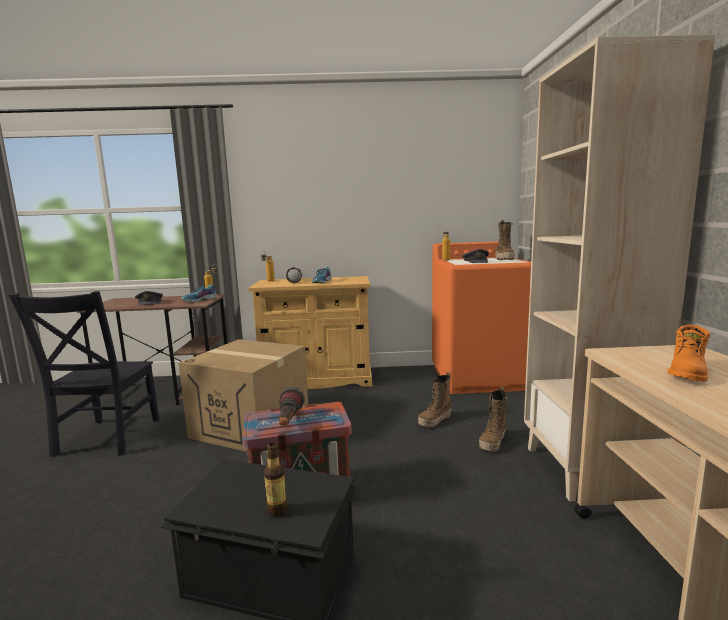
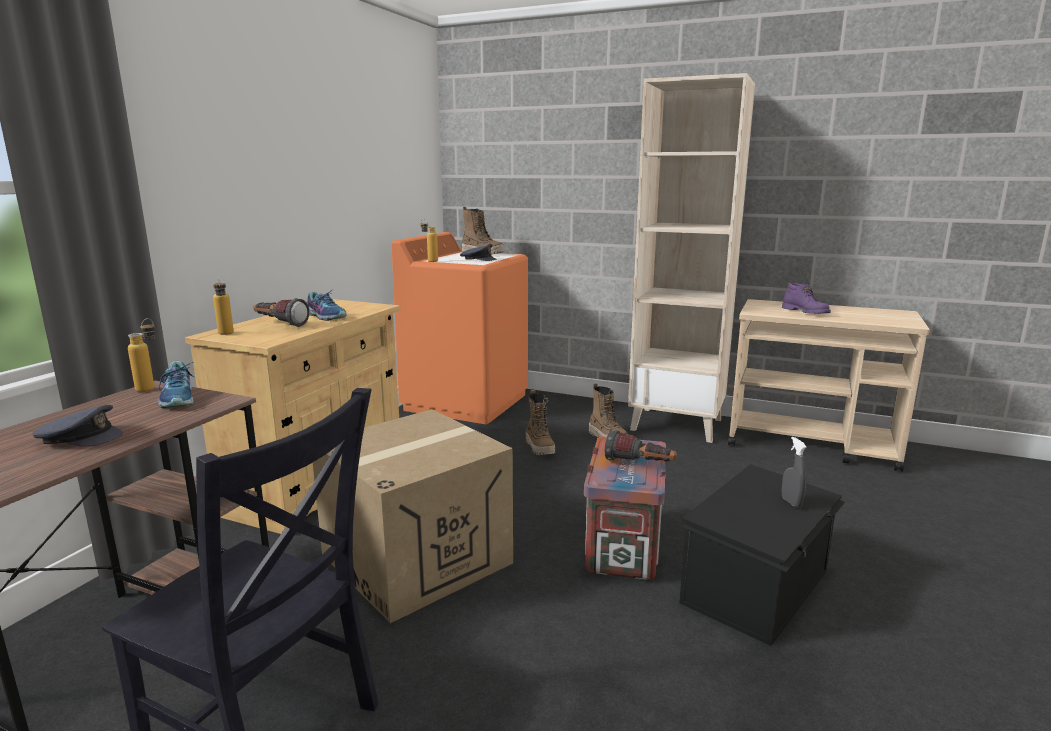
camera: 65 degrees left, 5 degrees up
(277, 510) = (791, 502): bottle -> grey spray bottle
(688, 373) = (806, 312): orange boot -> purple boot

